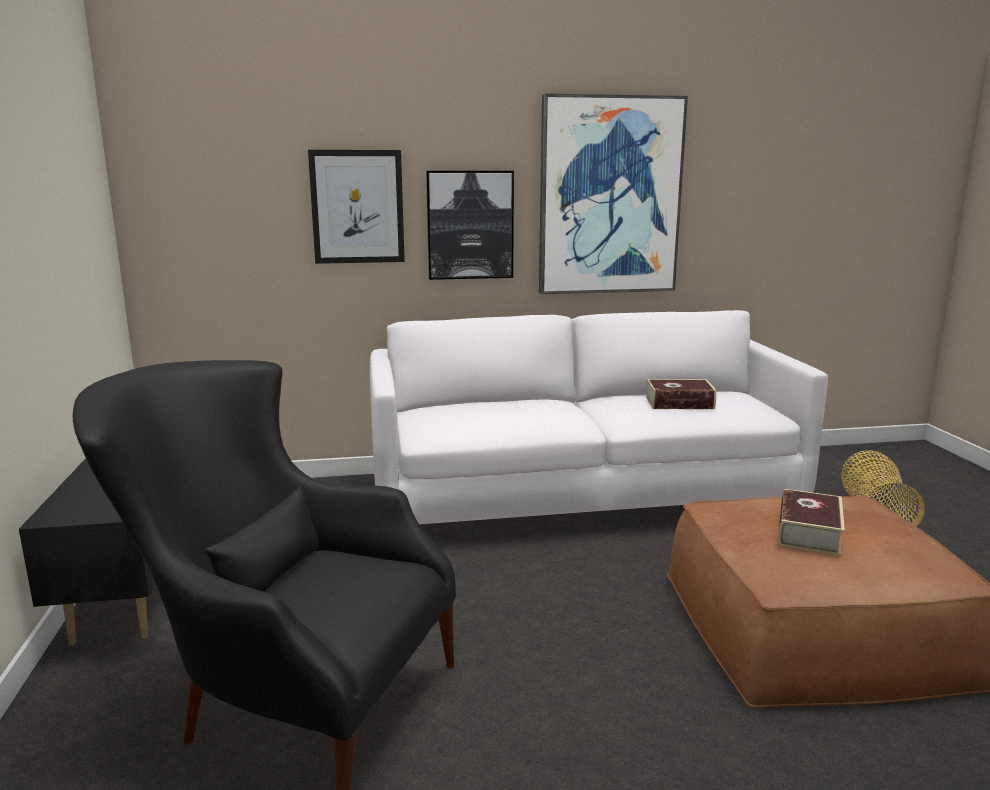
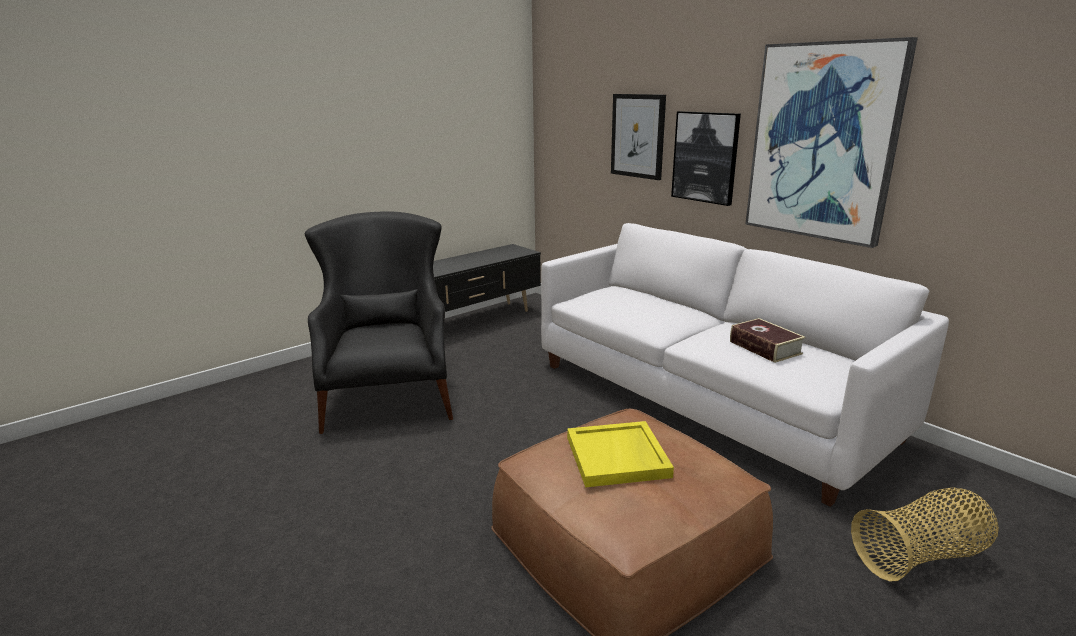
camera: 60 degrees right, 5 degrees up
(808, 532) = (618, 457): book -> yellow tray

